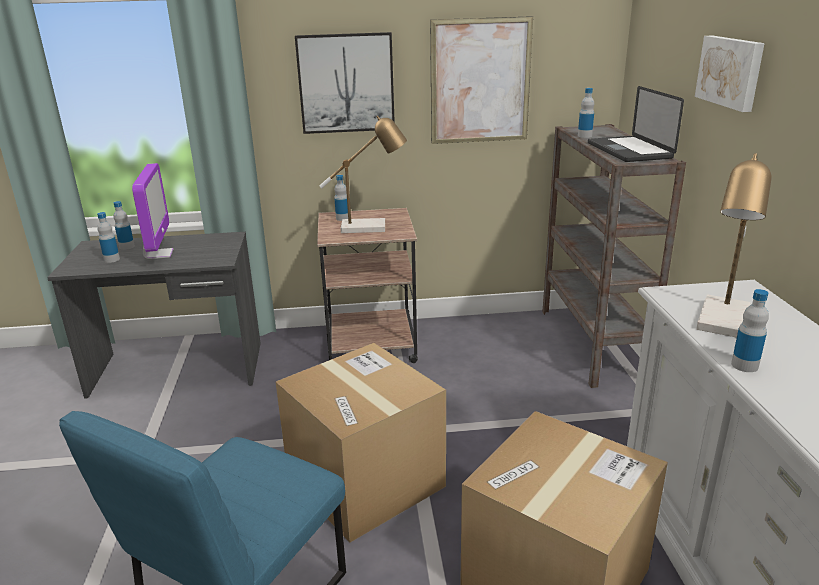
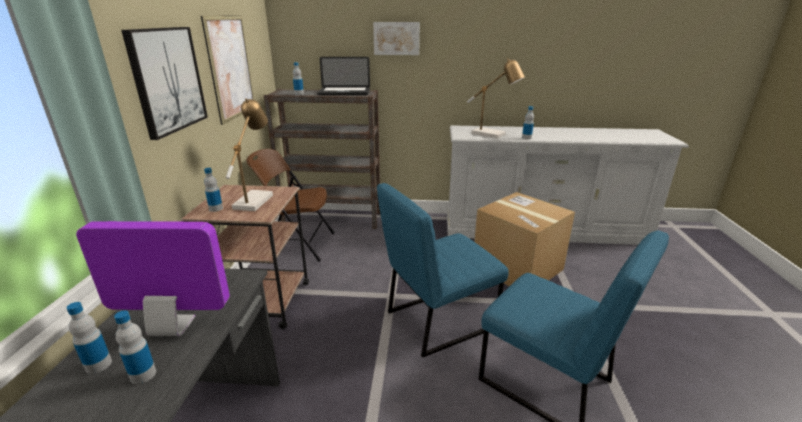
camera: 80 degrees left, 0 degrees up
(365, 481) = (438, 320): cardboard box -> blue chair
(499, 334) = (296, 244): none -> brown chair

